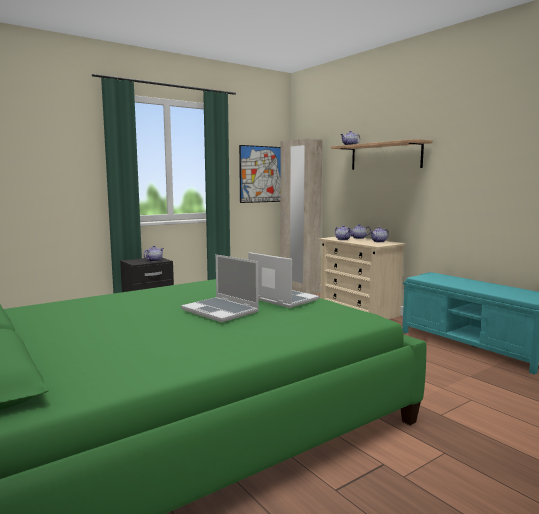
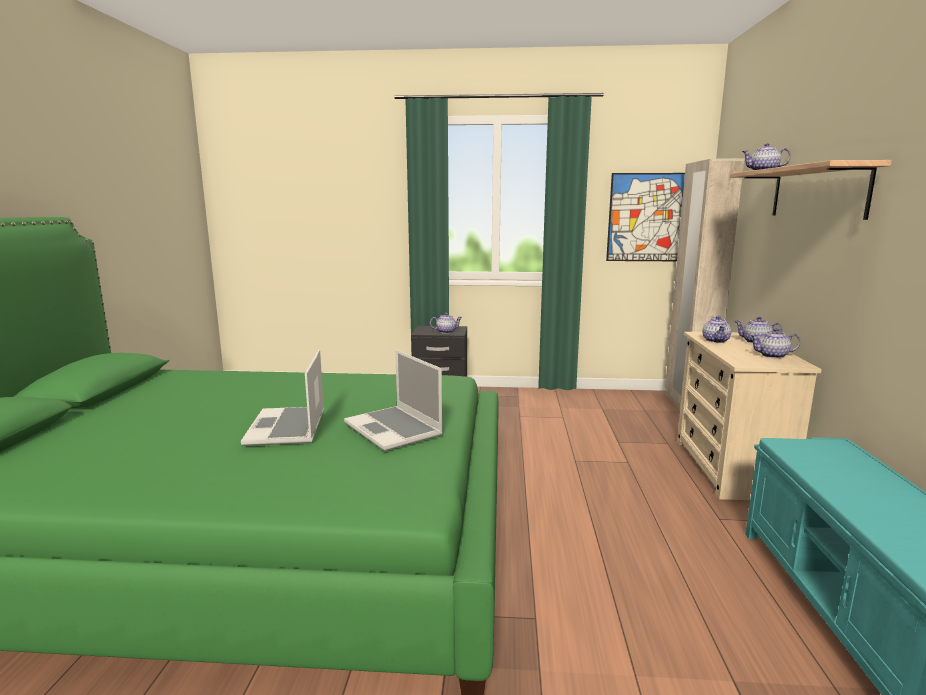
camera: 40 degrees right, 5 degrees up
(281, 299) = (394, 430): laptop -> laptop turned 150 degrees clockwise

